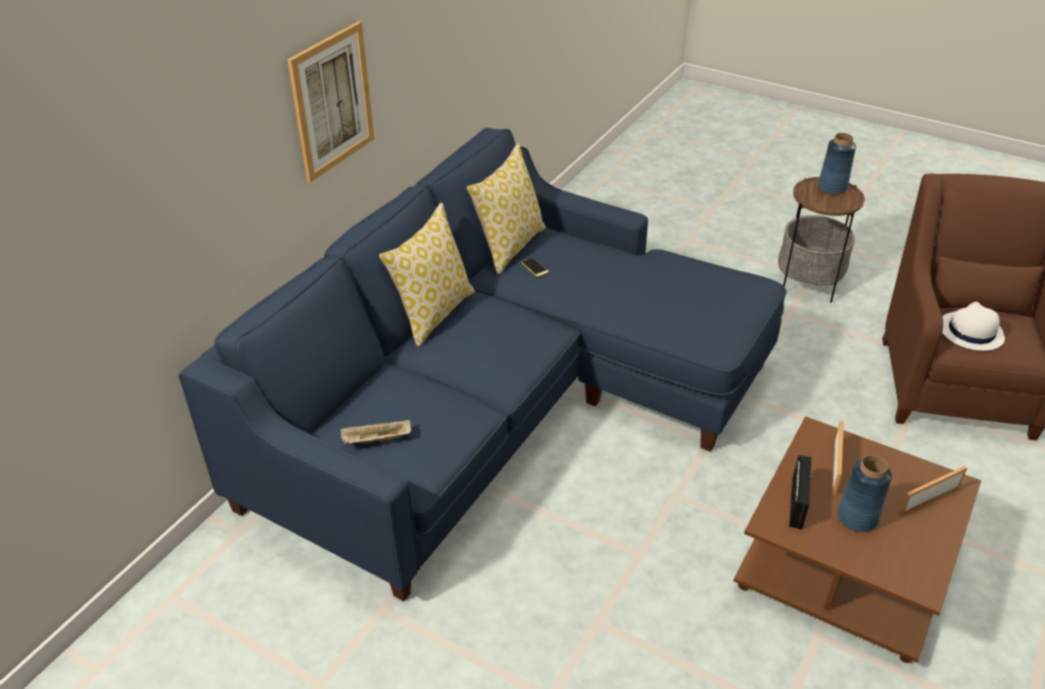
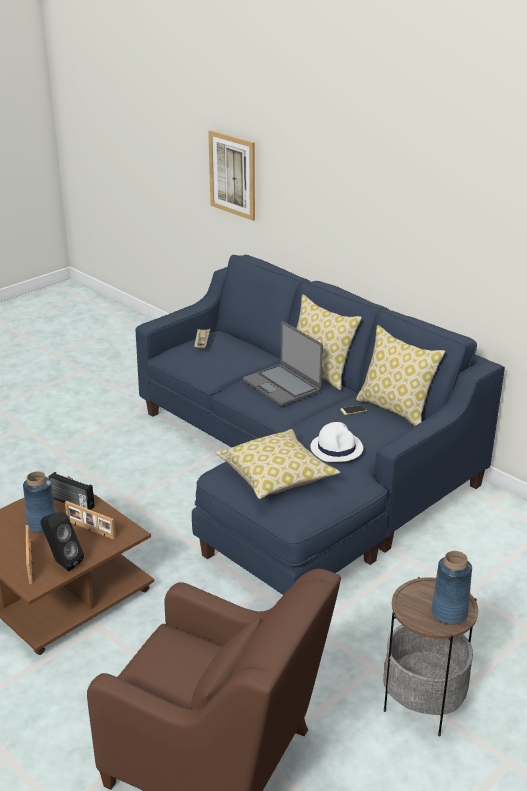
camera: 105 degrees right, 10 degrees down
(332, 101) = (371, 210): picture -> picture (232, 175)
(485, 335) = (282, 386): none -> laptop
(701, 301) = (276, 476): none -> pillow
(905, 473) = (62, 563): none -> black speaker
(970, 332) = (181, 655): white hat -> white hat (336, 448)

